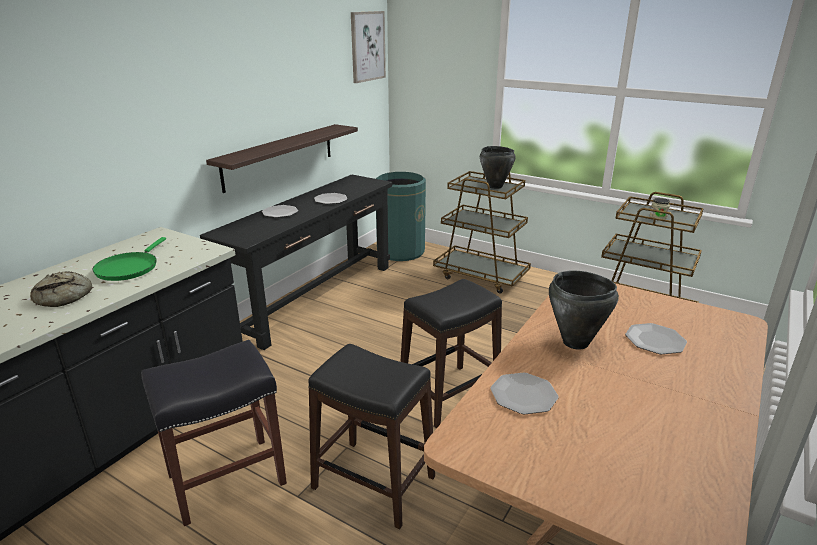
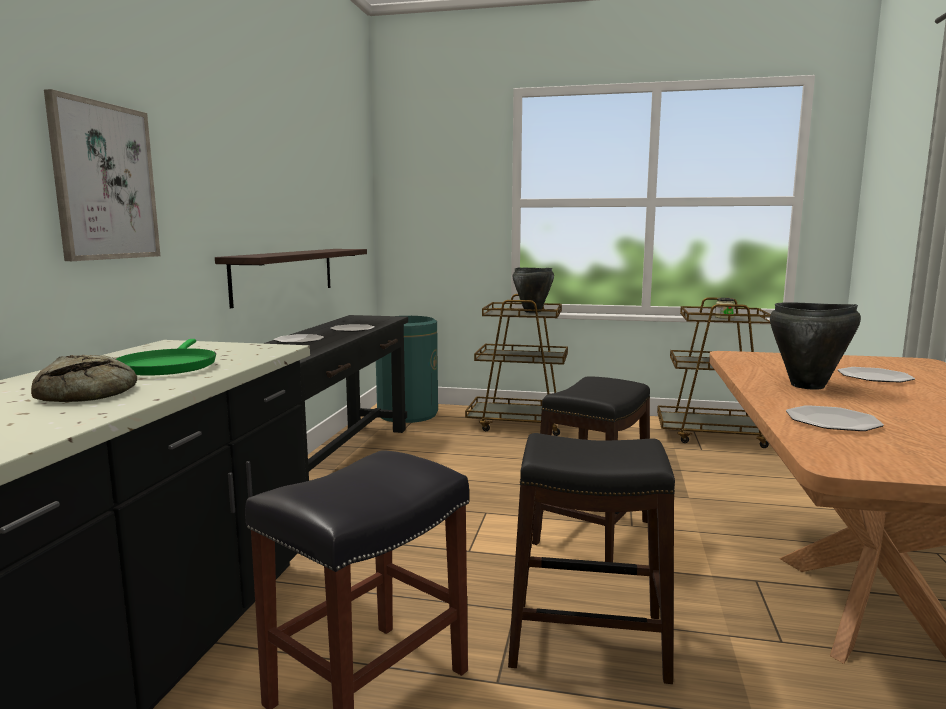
camera: 20 degrees left, 15 degrees down
(367, 46) = (358, 167): picture -> picture (104, 182)

